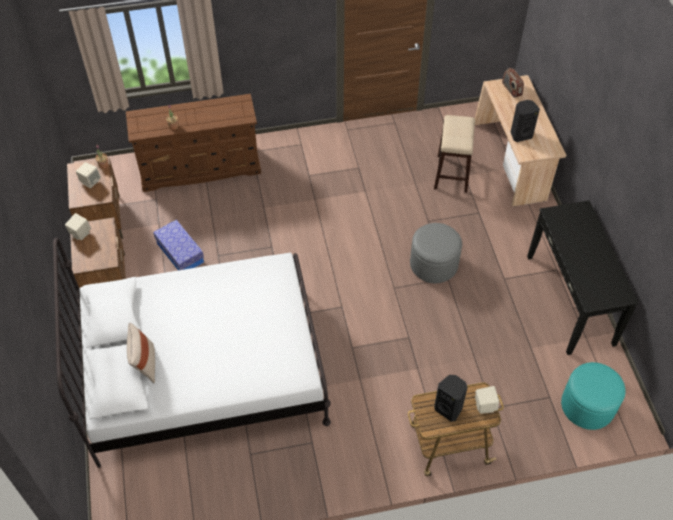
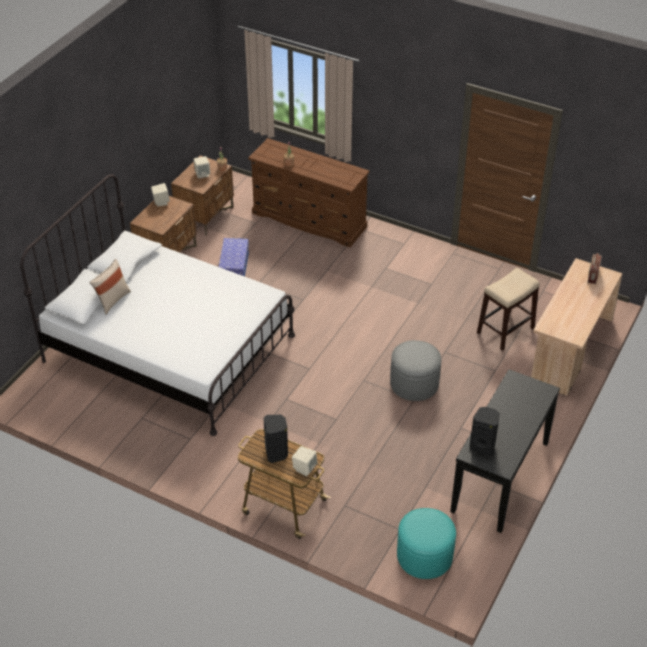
camera: 40 degrees right, 10 degrees down
(520, 134) = (559, 311): black speaker -> black speaker (483, 445)

